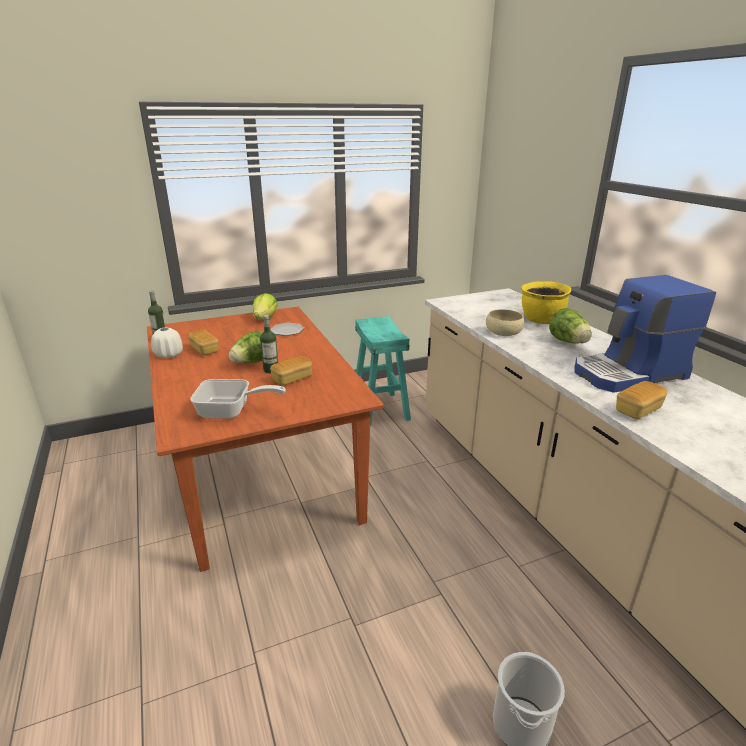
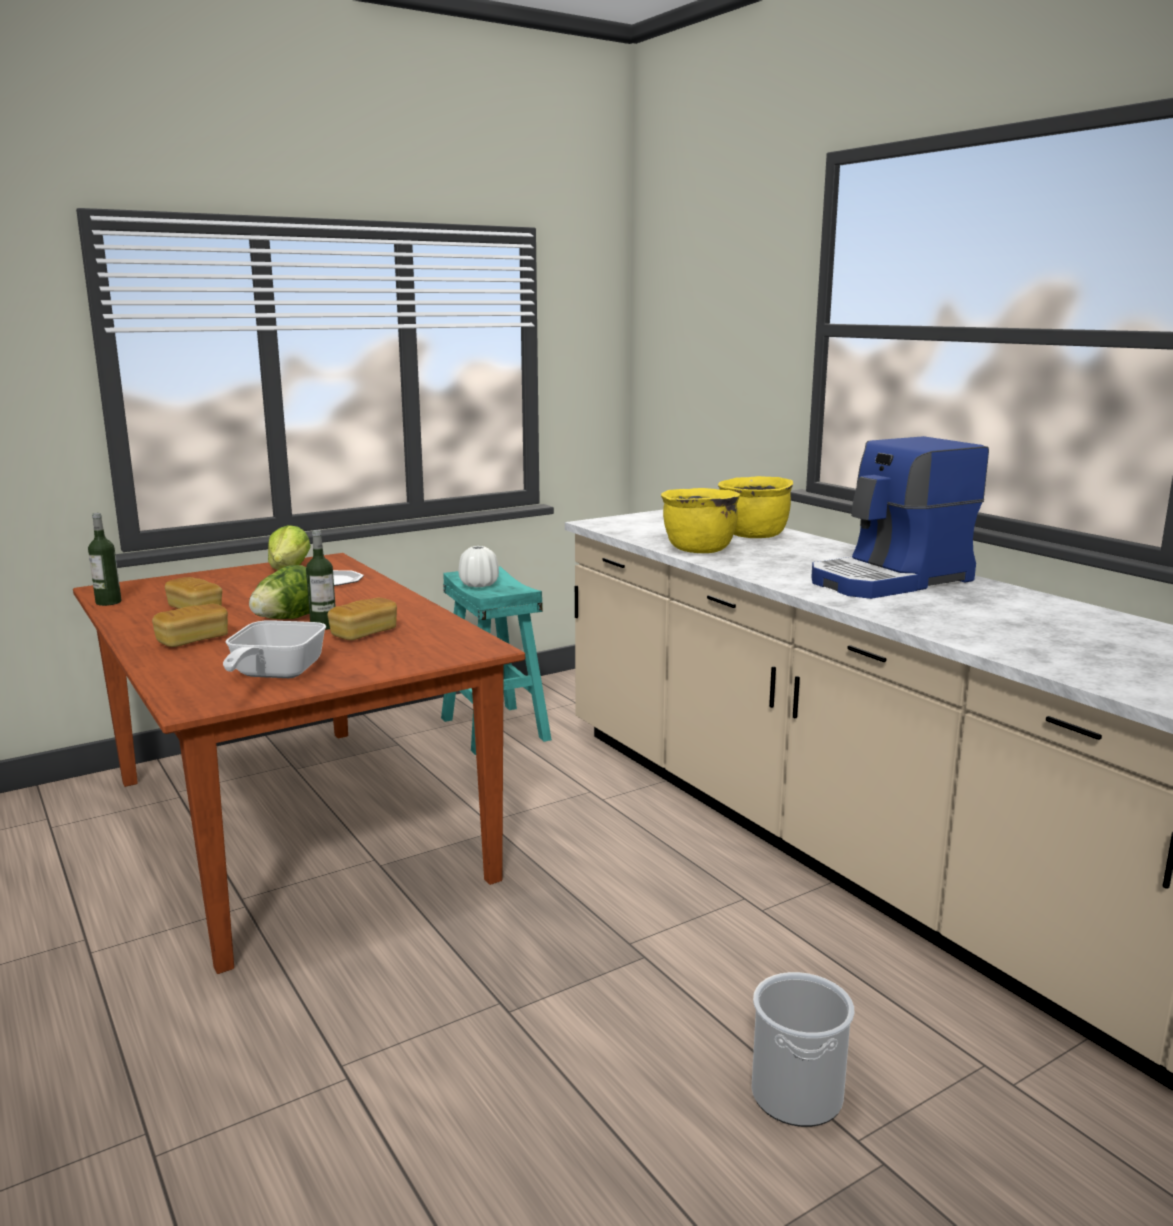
camera: 10 degrees left, 10 degrees down
(169, 355) = (132, 618): white vase -> white vase (479, 585)
(231, 411) = (273, 674): frying pan -> frying pan turned 105 degrees clockwise
(503, 332) = (698, 550): beige bowl -> yellow cooking pot
(568, 342) = (798, 555): lettuce -> none
(638, 410) = (906, 612): bread -> bread (193, 640)

